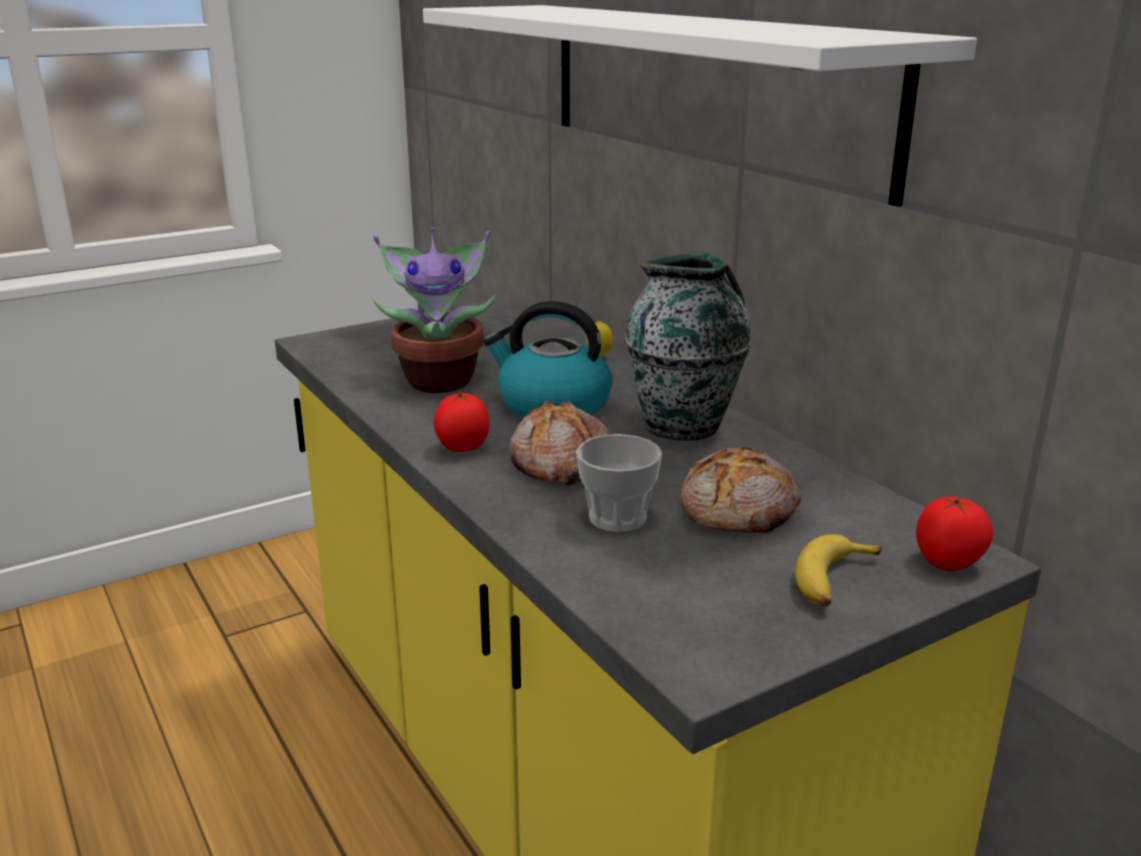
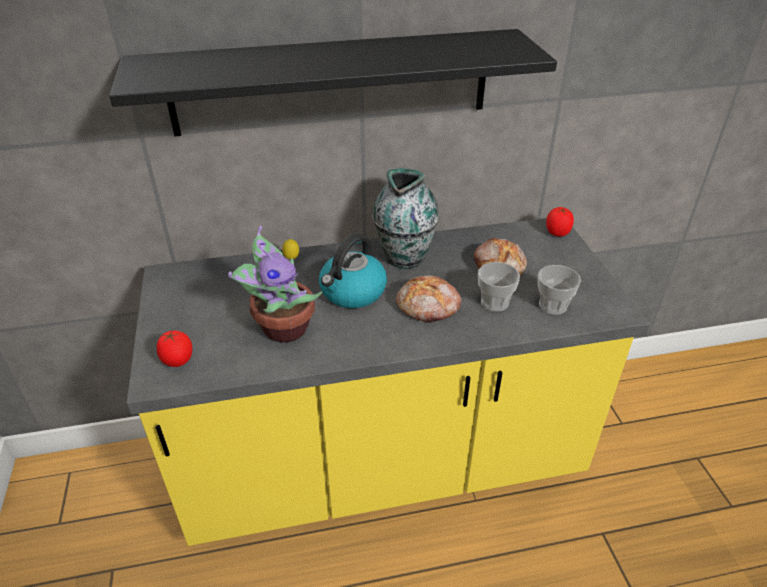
camera: 70 degrees left, 15 degrees up
(462, 449) = (393, 337): tomato -> tomato (178, 361)
(657, 580) = (553, 305): none -> cup
(704, 89) = (332, 82): white shelf -> black shelf
(833, 582) = (565, 262): banana -> none

